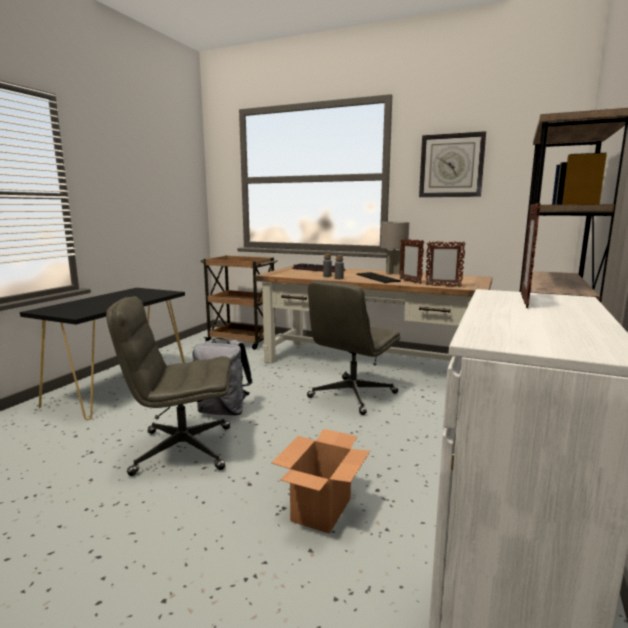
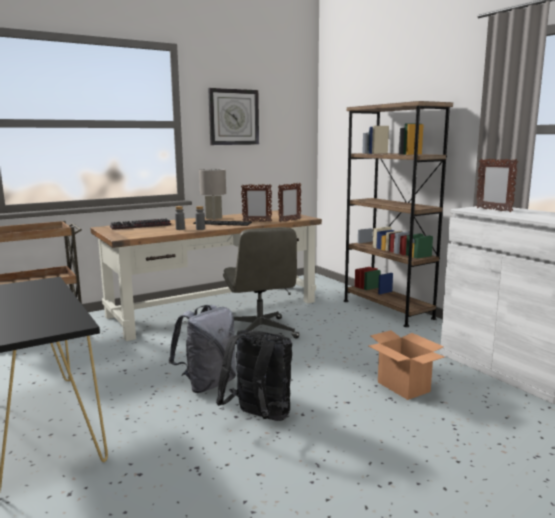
camera: 55 degrees left, 0 degrees up
(182, 450) = (259, 418): grey office chair -> black backpack

